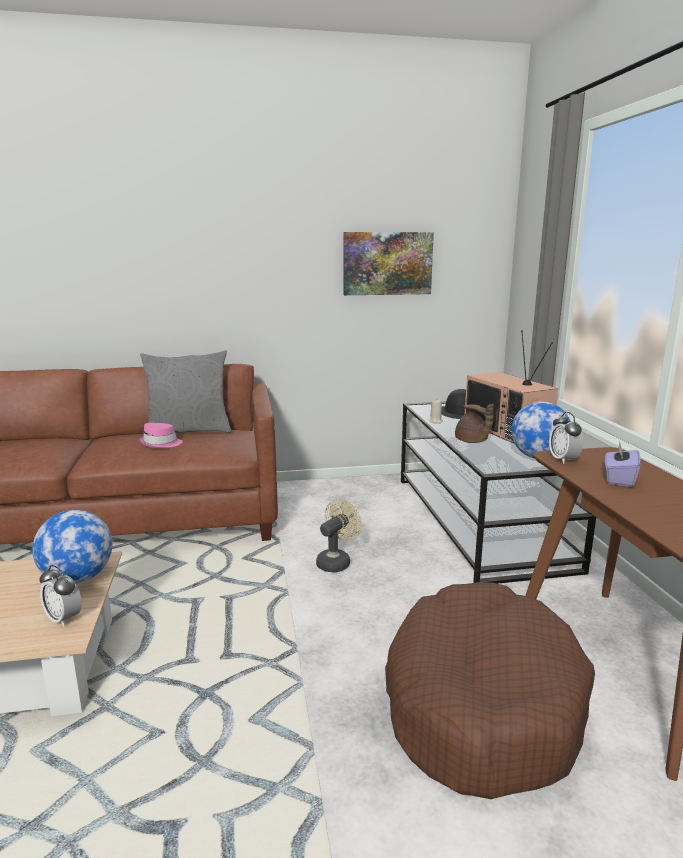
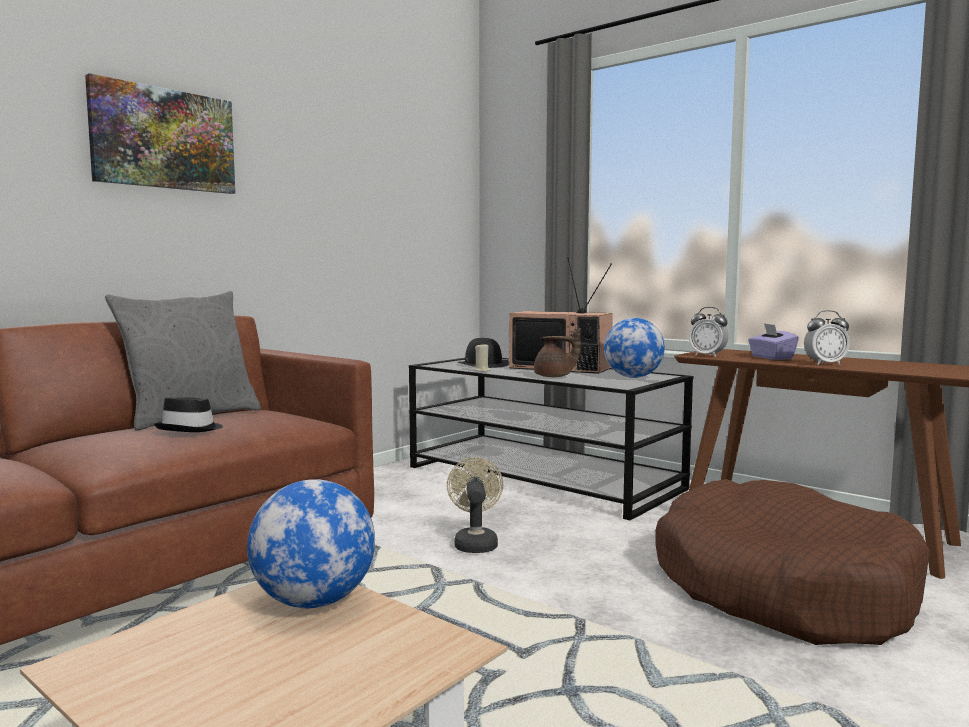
camera: 40 degrees left, 10 degrees down
(64, 618) = (400, 637): alarm clock -> alarm clock (825, 364)
(161, 444) = (191, 429): pink hat -> black hat
(387, 263) = (374, 195): picture -> picture (164, 139)

